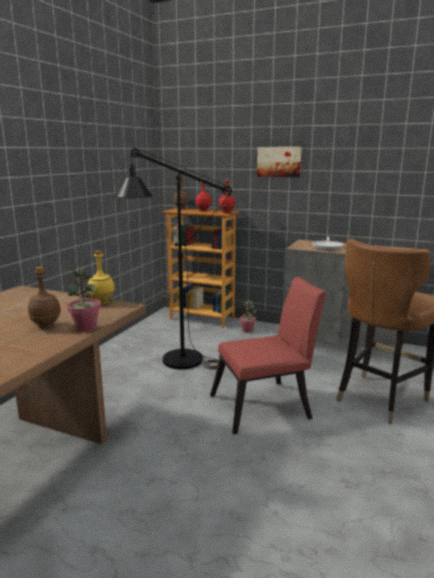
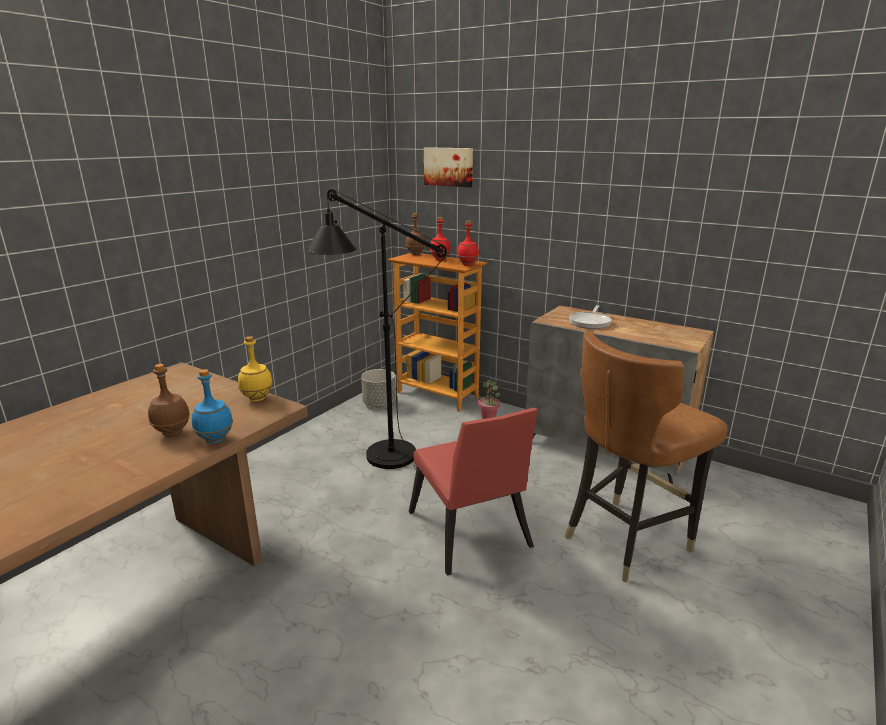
camera: 10 degrees right, 5 degrees up
(86, 328) = (215, 440): potted plant -> blue bottle
(158, 327) = (379, 404): none -> grey planter
(266, 406) = (470, 535): red chair -> red chair turned 75 degrees clockwise
(279, 161) = (538, 199): picture -> picture (449, 166)

